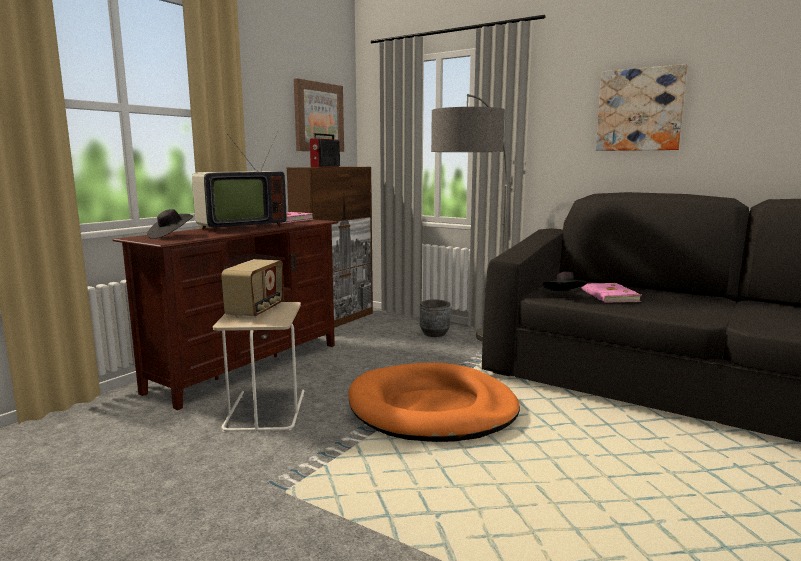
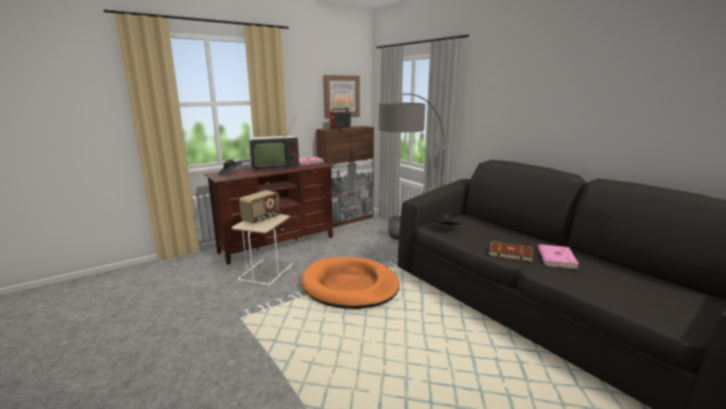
camera: 20 degrees right, 5 degrees up
(609, 296) = (476, 232): pink book -> pink book (555, 258)
(640, 110) = (525, 103): picture -> none
(688, 311) = (510, 253): none -> brown book

